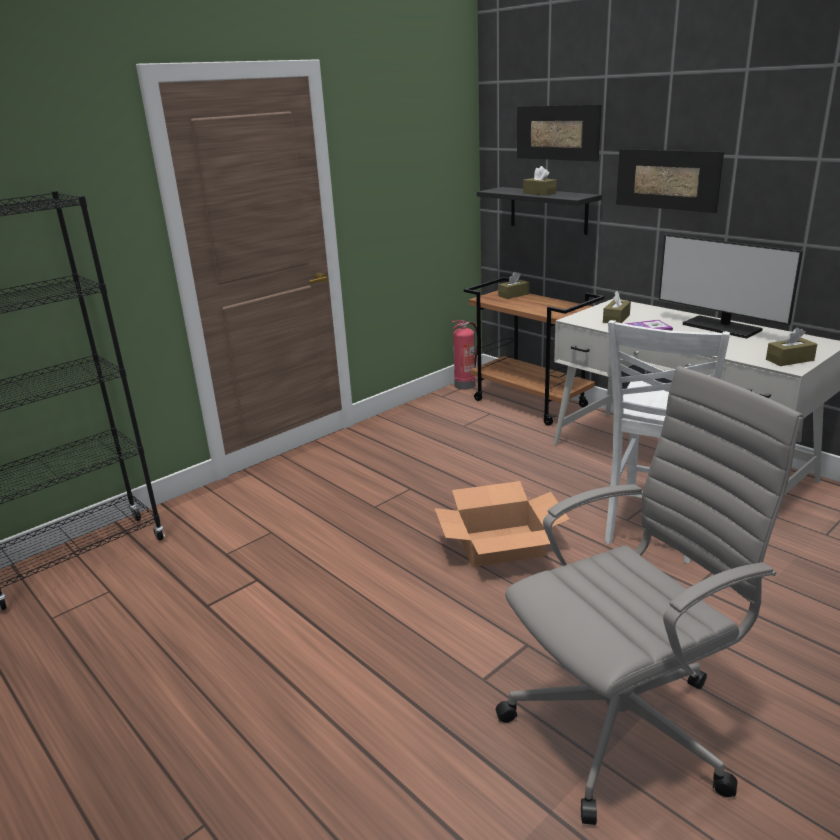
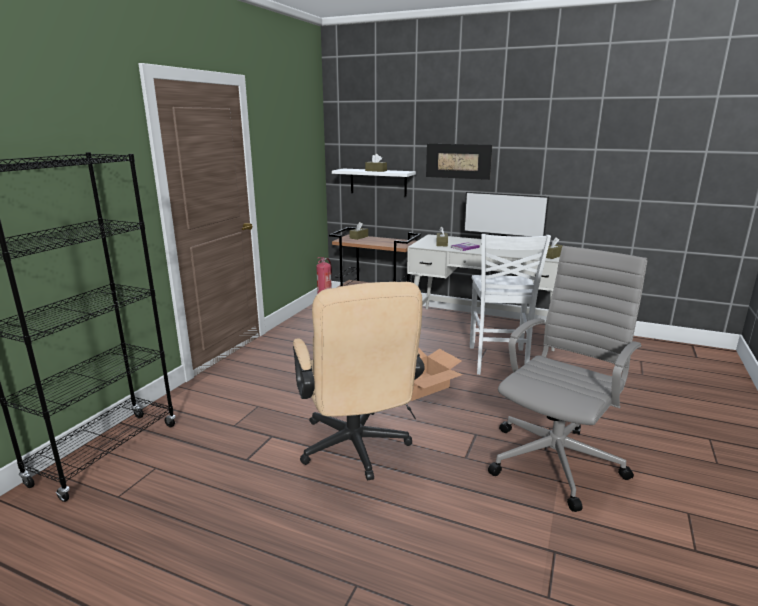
camera: 25 degrees left, 5 degrees down
(342, 627) = (356, 450): none -> beige office chair
(548, 210) = (378, 182): black shelf -> white shelf
(557, 133) = (383, 133): picture -> none

